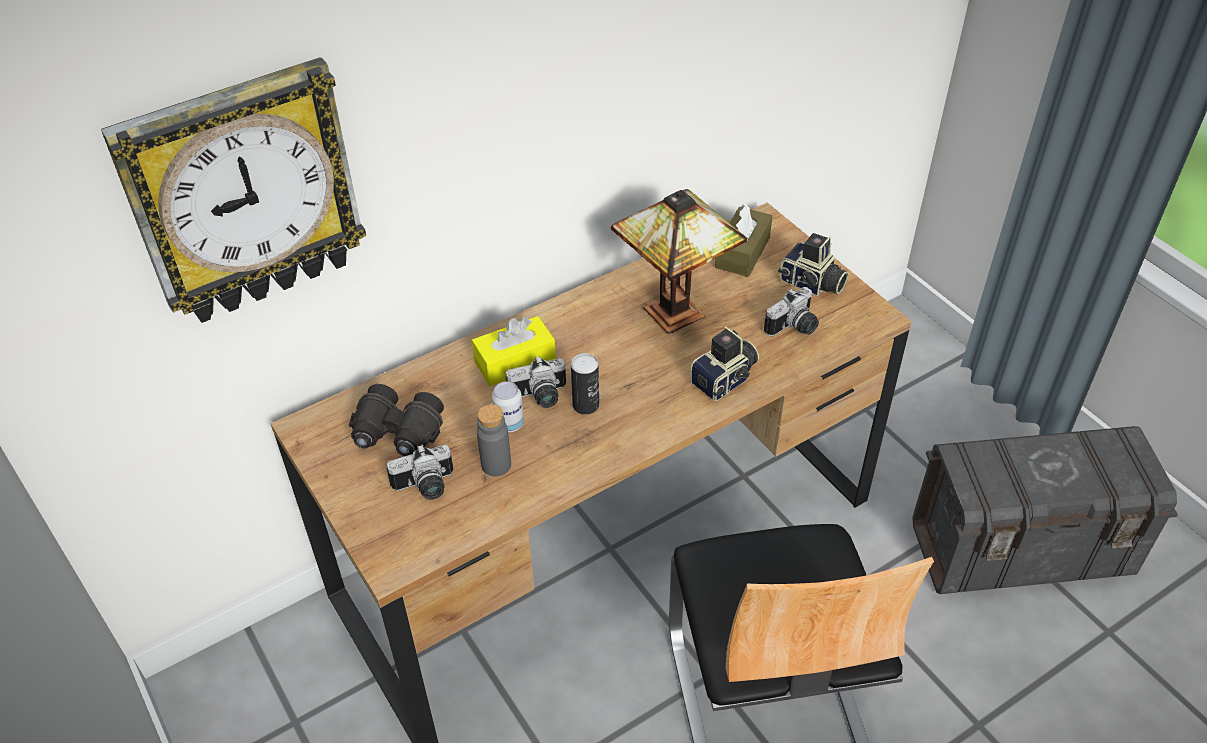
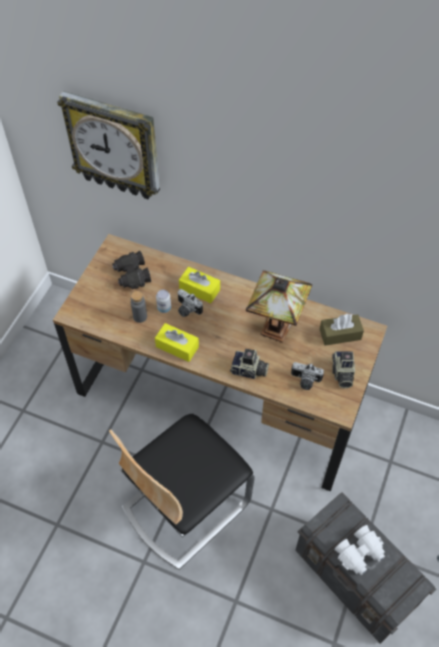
camera: 55 degrees right, 10 degrees up
(425, 487) = (112, 301): camera -> none
(585, 405) = (194, 328): can -> none
(603, 445) = (177, 346): none -> yellow tissue box
(1047, 474) = (360, 553): none -> white binoculars

